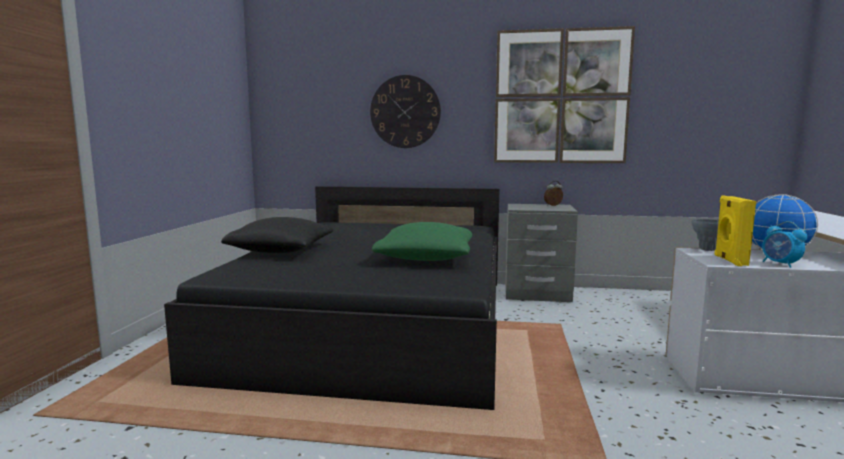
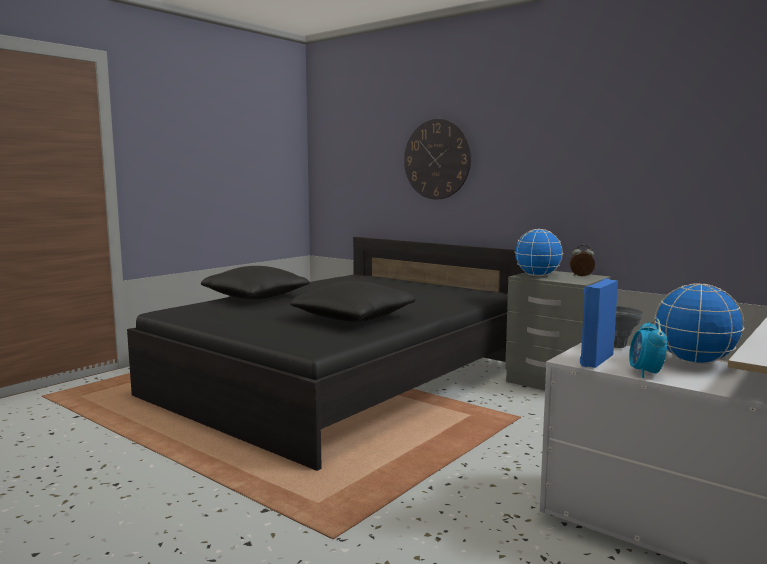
camera: 30 degrees right, 0 degrees up
(426, 258) = (354, 318): green pillow -> black pillow
(527, 208) = (537, 276): none -> globe
(561, 97) = (604, 140): picture -> none
(729, 260) = (595, 360): yellow speaker -> blue speaker

